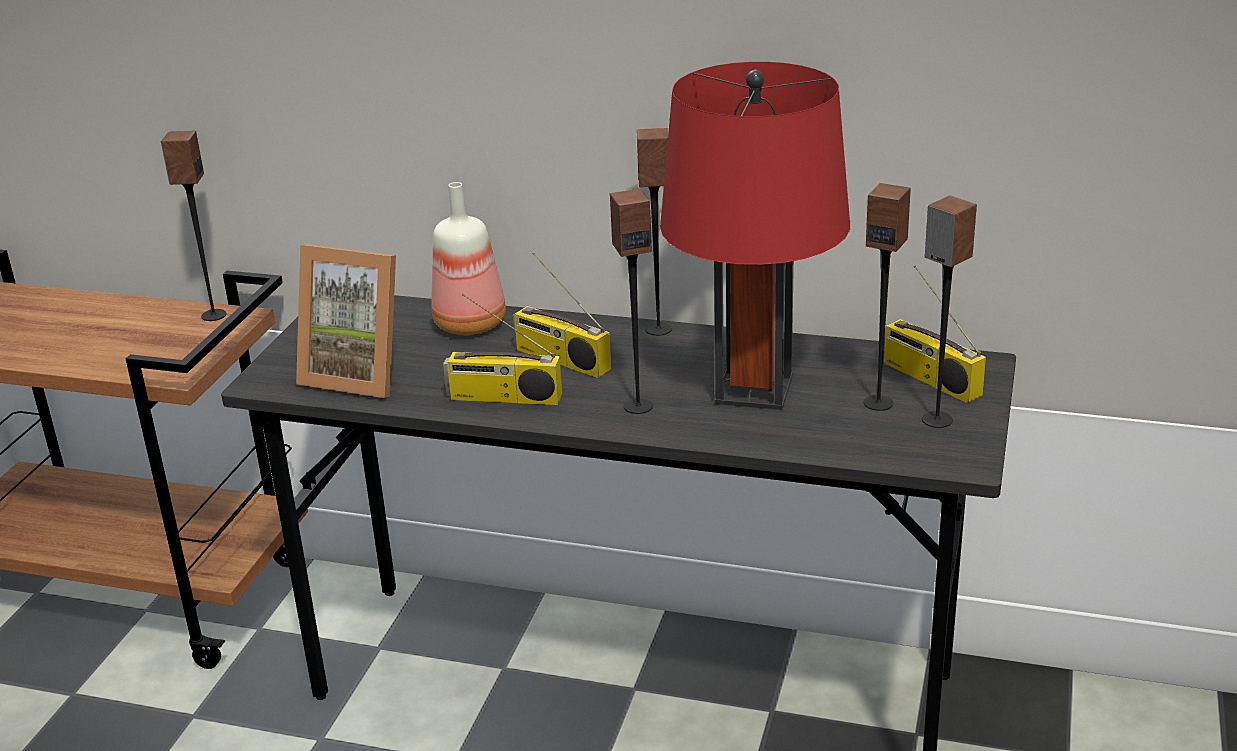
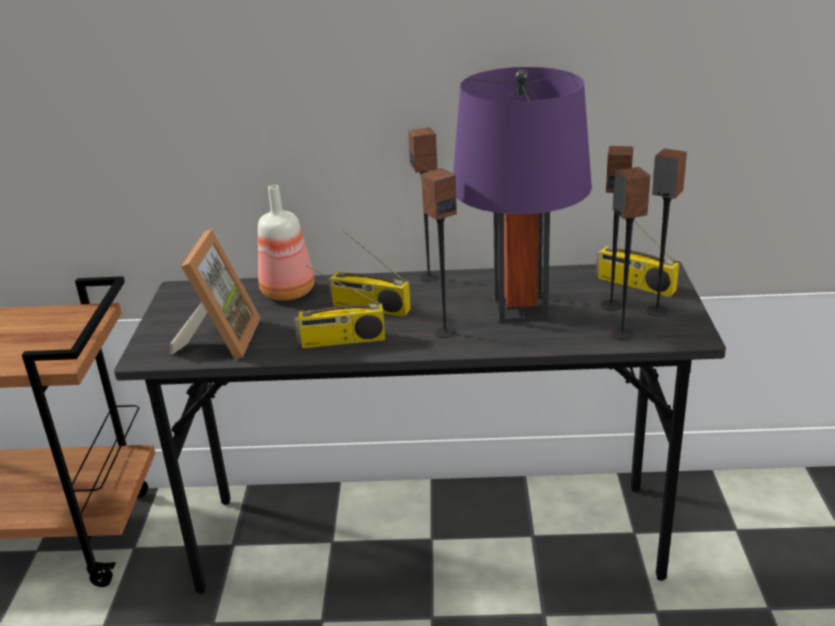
camera: 15 degrees left, 0 degrees up
(213, 315) = (73, 314): speaker -> speaker (621, 334)
(360, 374) = (220, 339): picture frame -> picture frame turned 90 degrees counterclockwise
(754, 389) = (520, 308): red table lamp -> purple table lamp

